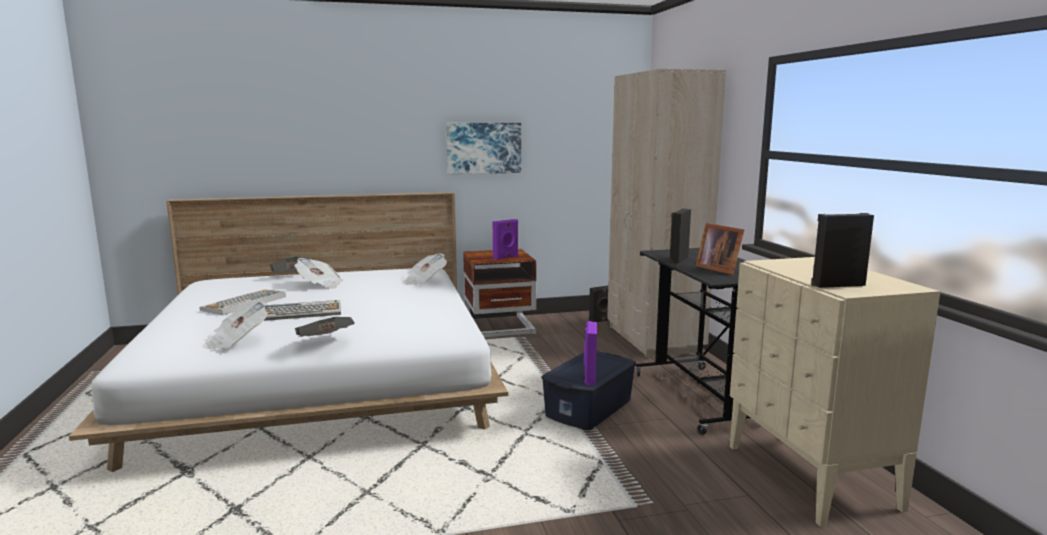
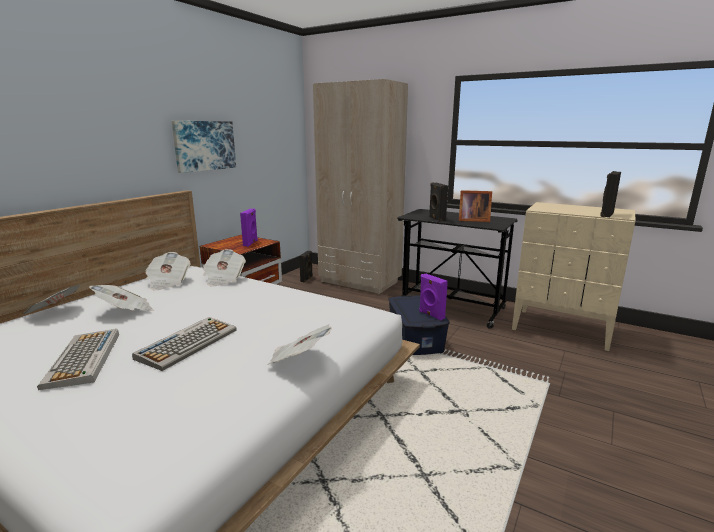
camera: 45 degrees left, 5 degrees up
(237, 342) = (205, 400): newspaper -> newspaper (168, 282)

